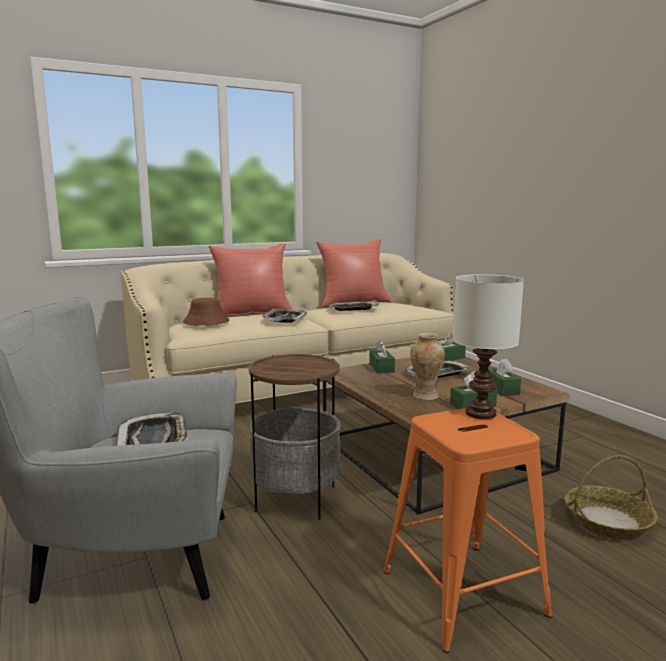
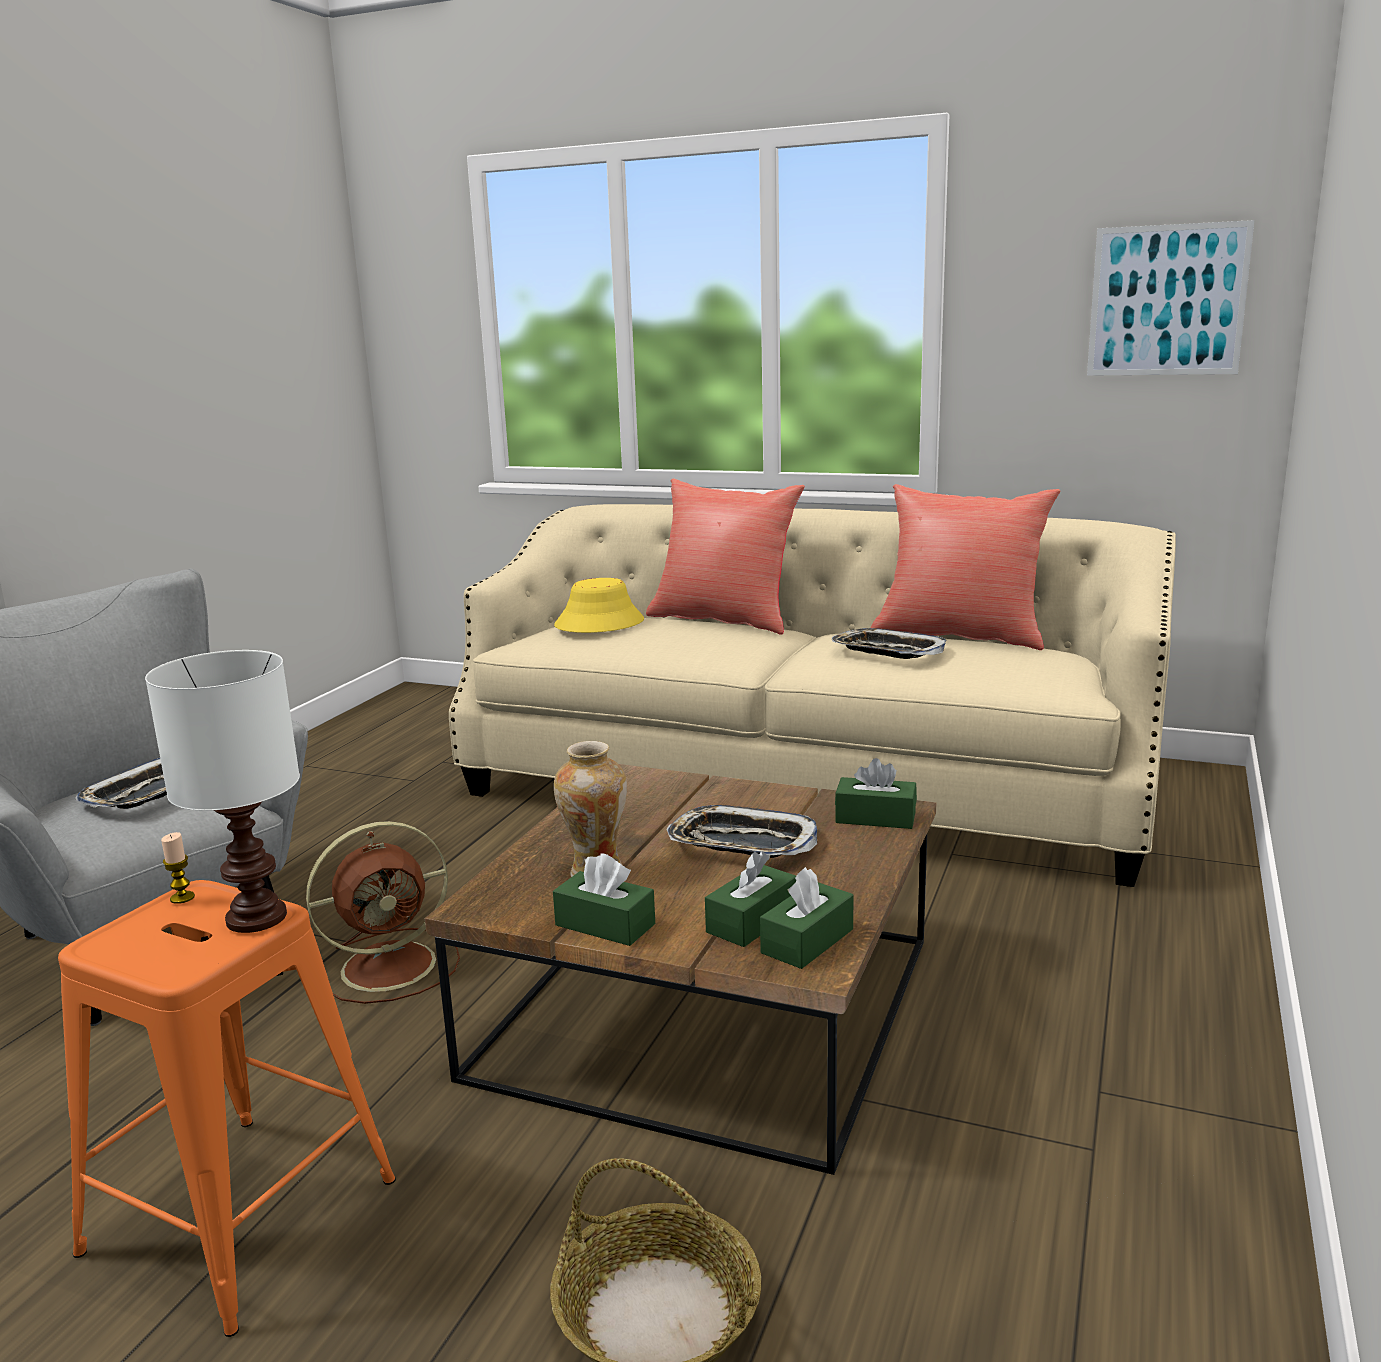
camera: 50 degrees right, 5 degrees up
(206, 322) = (599, 623): brown hat -> yellow hat
(284, 319) = (713, 646): tray -> none
(296, 499) = (393, 965): side table -> brown fan
(379, 170) = (1167, 301): none -> picture
(381, 368) = (703, 793): green tissue box -> green tissue box (807, 941)
(434, 421) = (182, 898): none -> candle

